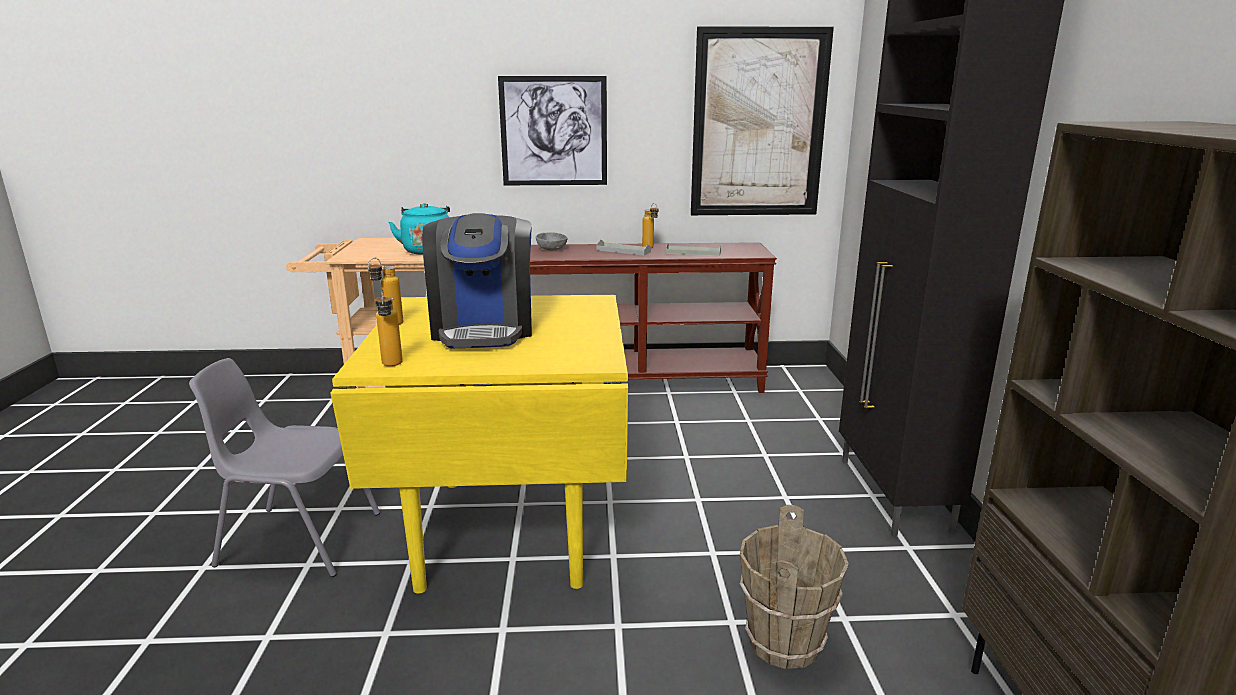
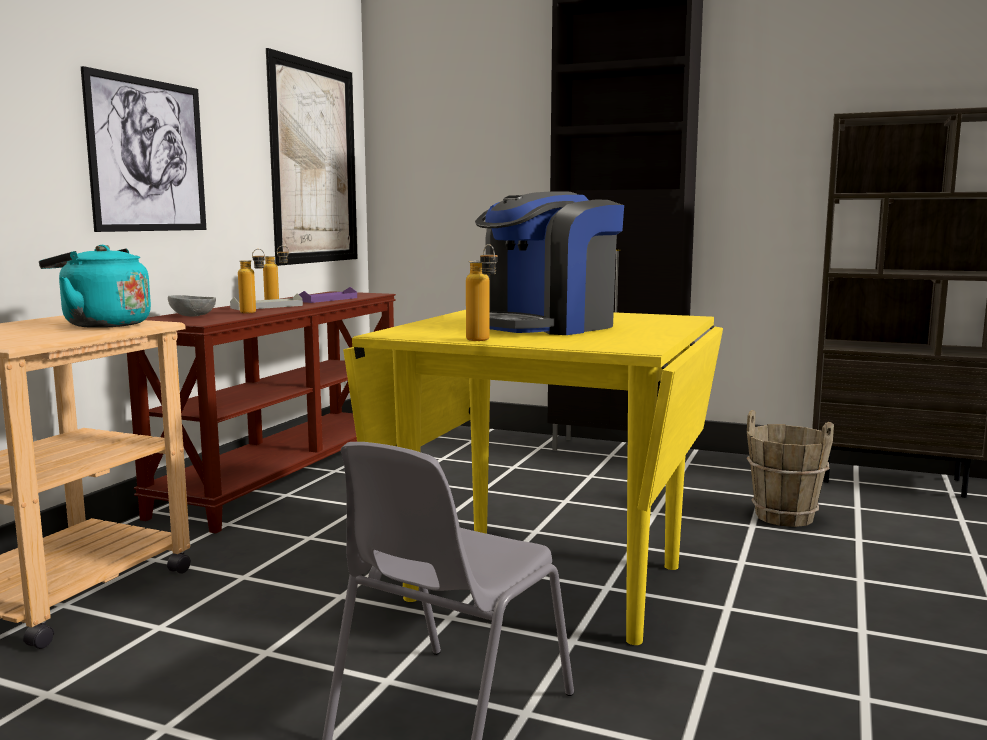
camera: 65 degrees left, 10 degrees down
(391, 366) = (642, 344): bottle -> bottle (254, 313)
(483, 329) = (546, 326): coffee machine -> coffee machine turned 120 degrees clockwise
(693, 253) = (328, 299): grey tray -> purple tray

